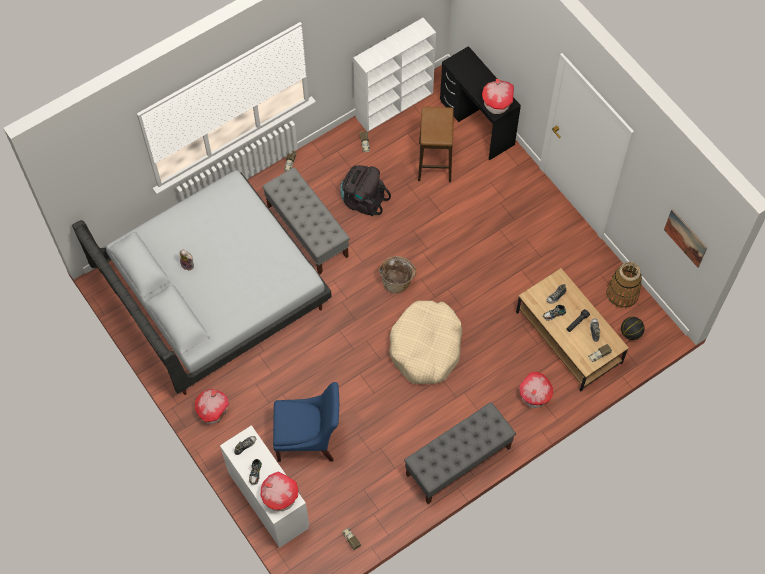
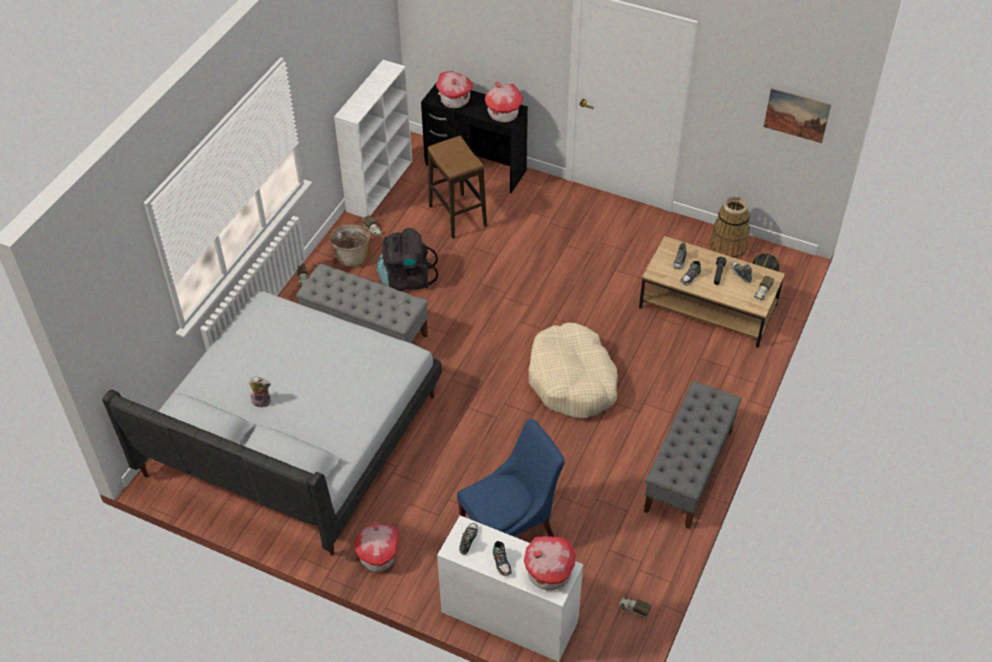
camera: 30 degrees left, 15 degrees down
(397, 281) = (497, 334): basket -> basket (352, 256)
(534, 396) = (717, 372): toy house -> toy house (454, 100)

